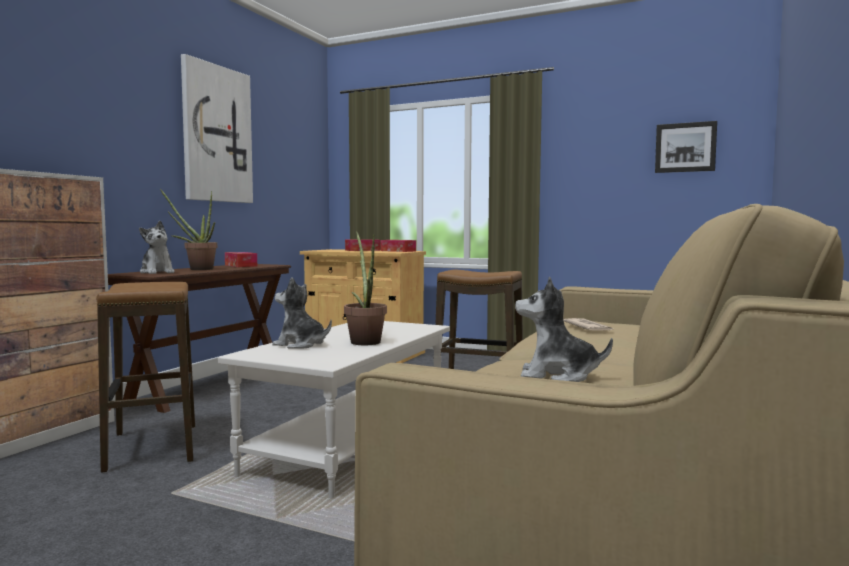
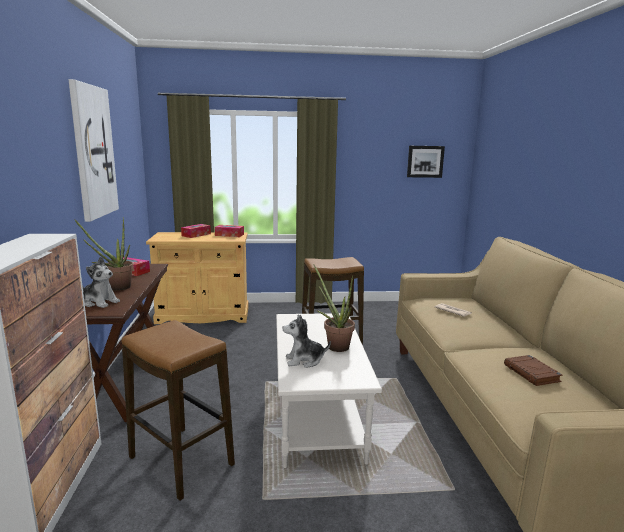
camera: 30 degrees left, 10 degrees up
(557, 375) = (532, 373): plush toy -> brown book

